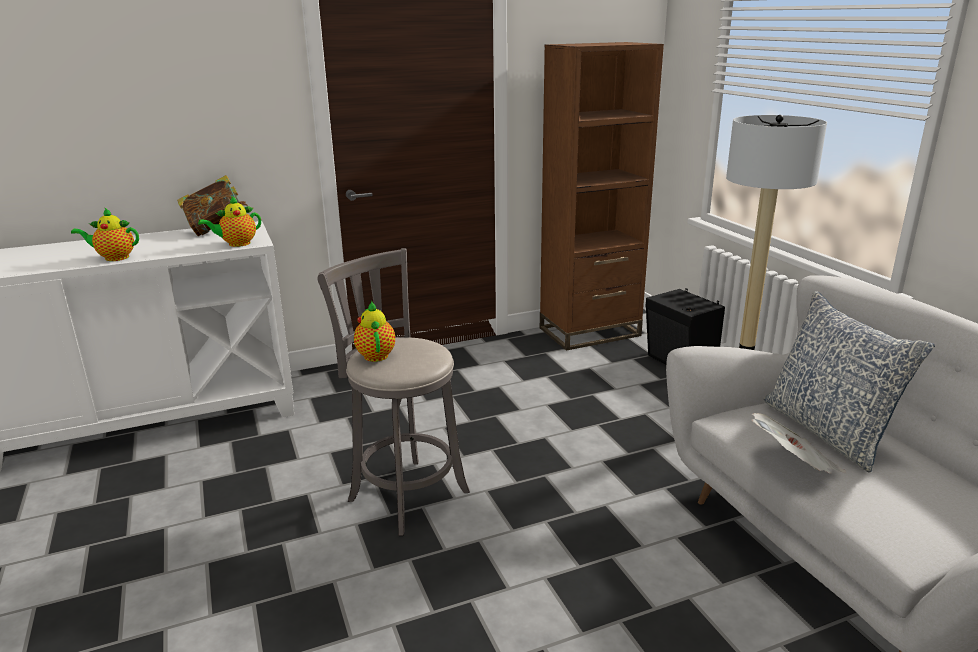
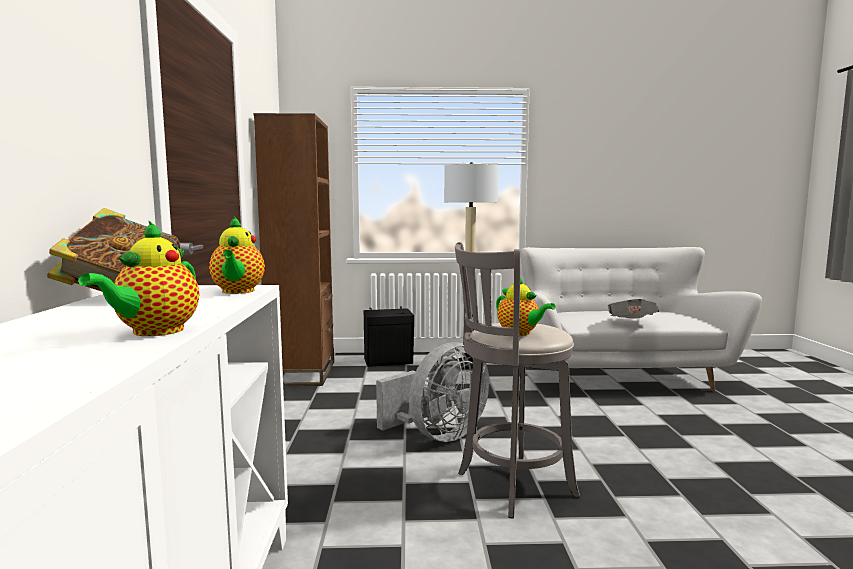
camera: 70 degrees left, 15 degrees down
(375, 354) = (520, 333): teapot -> teapot turned 135 degrees counterclockwise
(490, 436) = (439, 435): none -> grey fan
(828, 431) = (597, 314): pillow -> none

